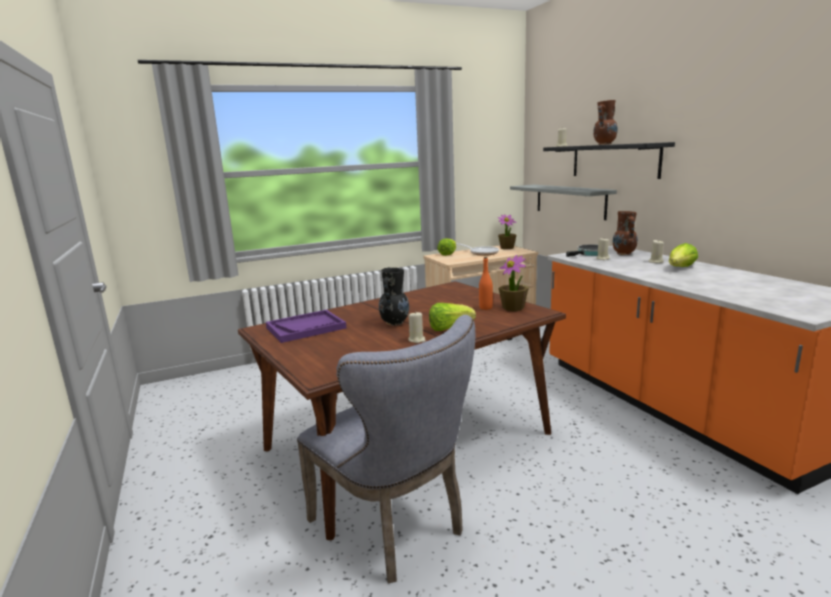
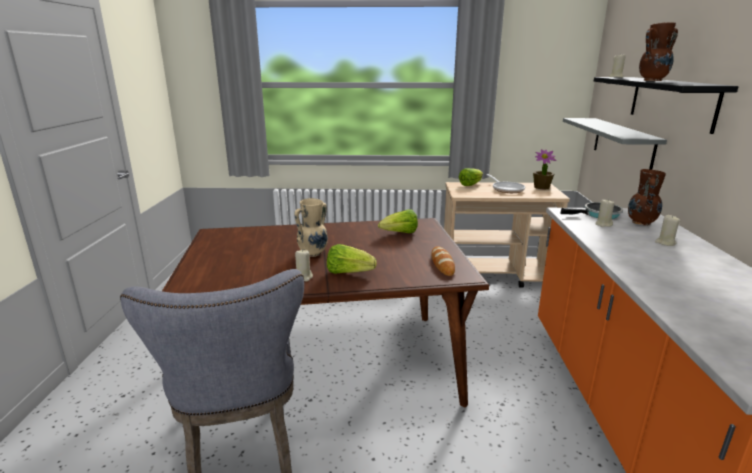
camera: 25 degrees right, 5 degrees up
(306, 328) = (242, 240): purple tray -> none
(395, 323) = (313, 253): black vase -> beige vase
(485, 308) = (416, 256): orange bottle -> none
(513, 308) = (442, 263): potted plant -> bread
(680, 268) = (684, 259): lettuce -> lettuce (400, 233)

